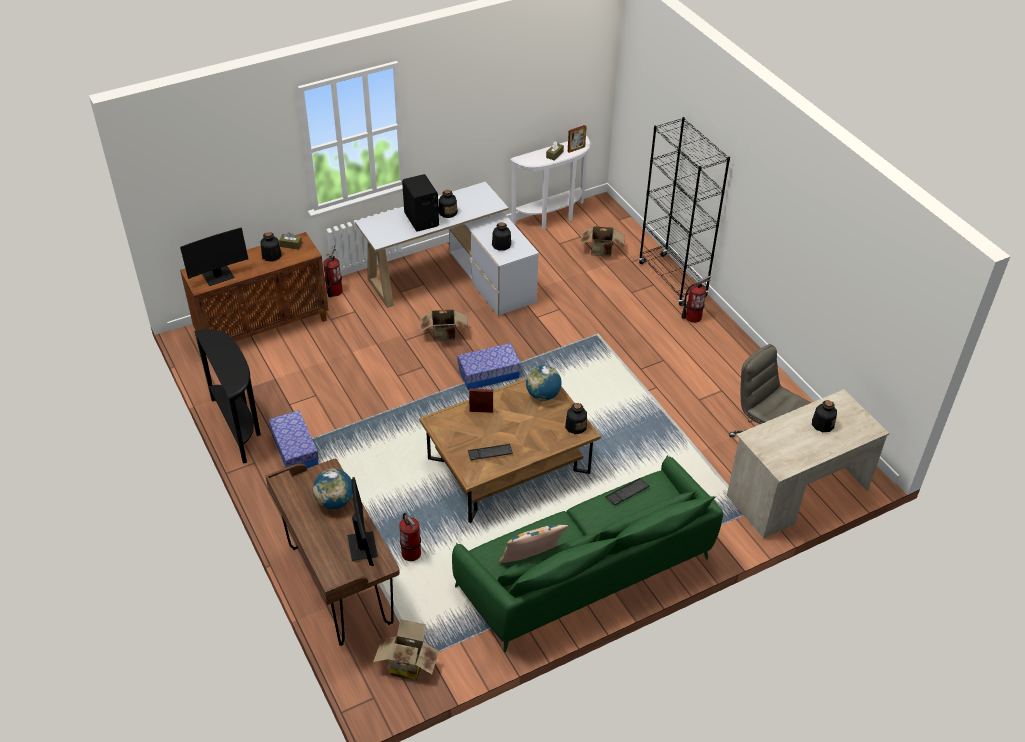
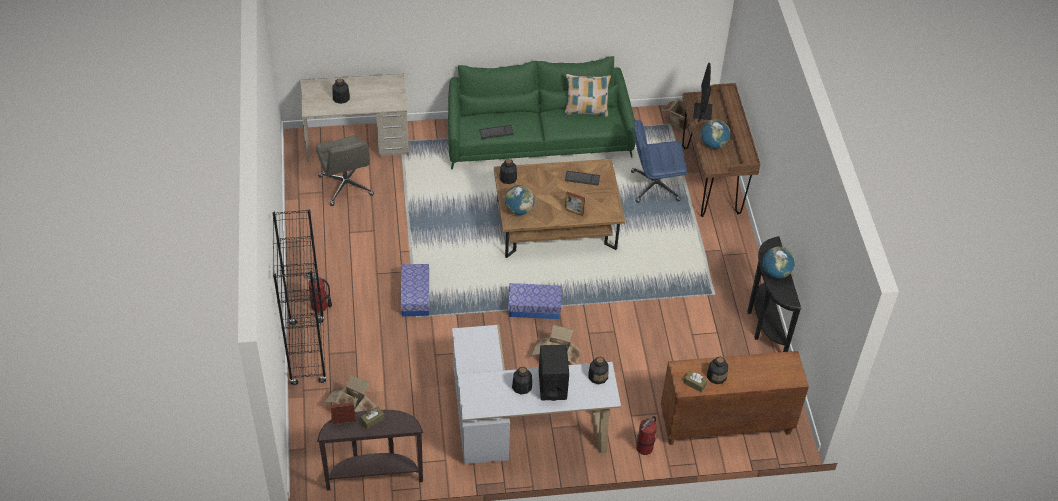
camera: 160 degrees left, 5 degrees up
(218, 276) = (772, 366): monitor -> none
(226, 356) = (776, 272): none -> globe
(295, 450) = (721, 289): storage box -> storage box (415, 296)
(411, 553) = (654, 186): fire extinguisher -> blue office chair
(501, 245) = (482, 348): bottle -> bottle (598, 376)
(552, 218) = (374, 475): white console table -> brown console table

